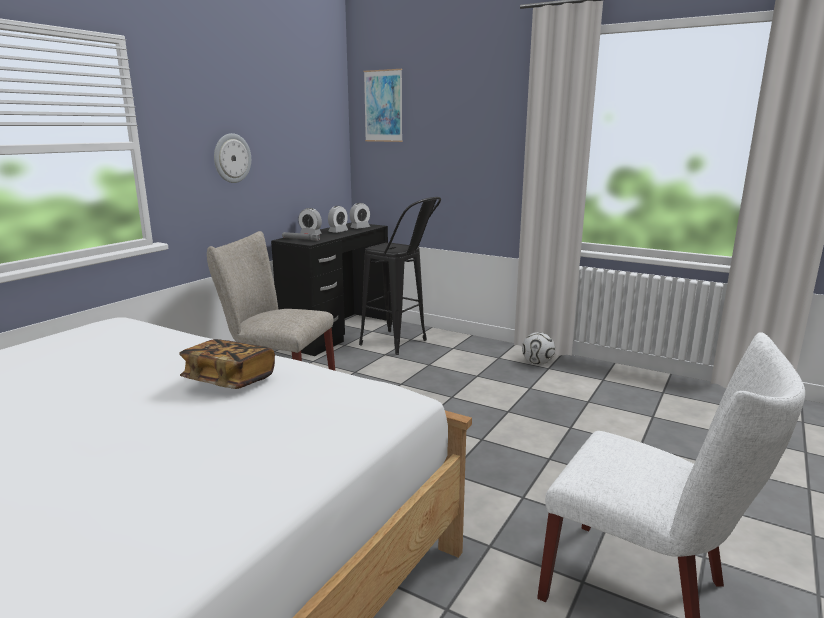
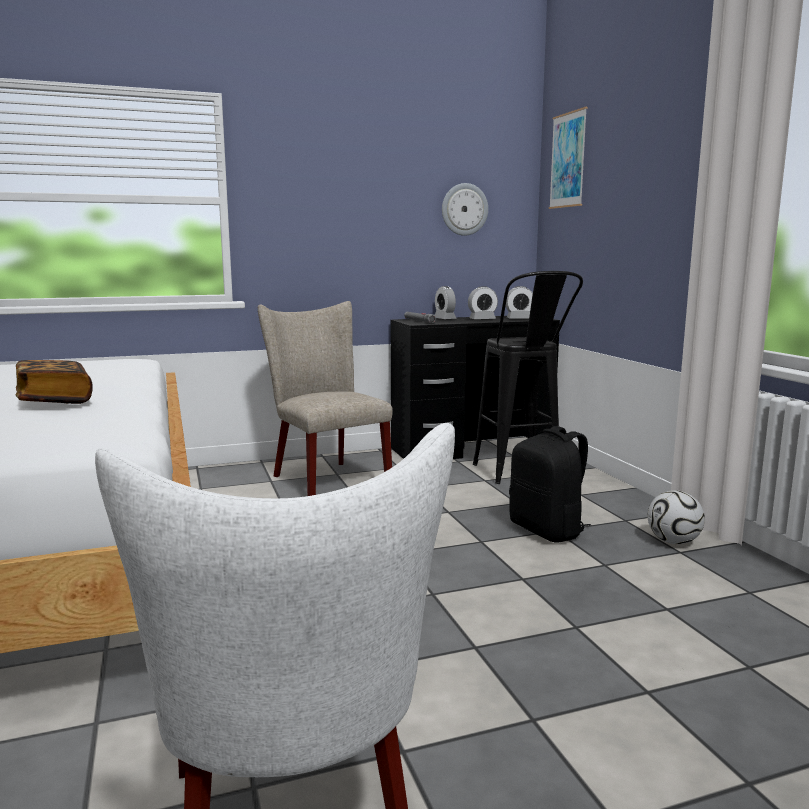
camera: 40 degrees right, 5 degrees down
(231, 158) = (343, 220): wall clock -> wall clock (464, 209)
(473, 377) = (548, 530): none -> black backpack

